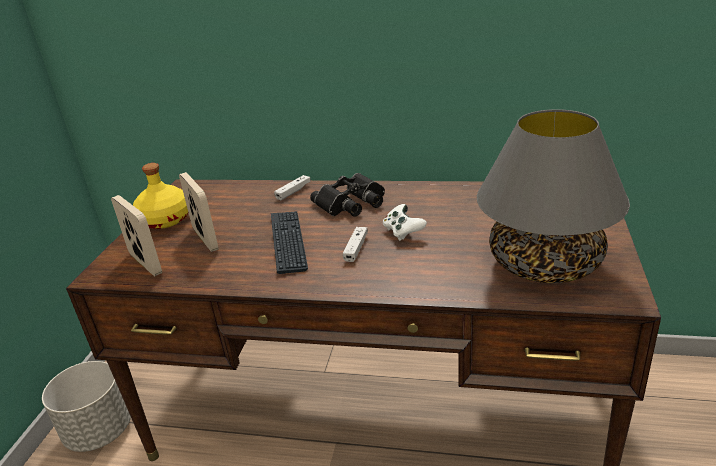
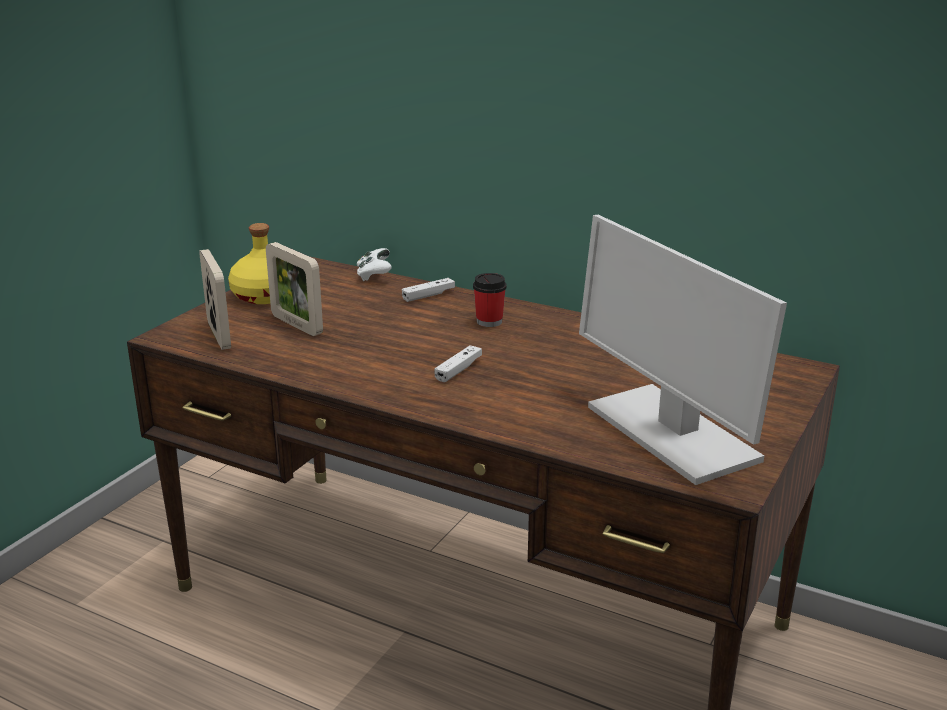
camera: 15 degrees right, 5 degrees down
(99, 432) = (136, 545): grey planter -> none
(205, 239) = (296, 325): picture frame -> picture frame turned 150 degrees clockwise
(288, 242) = (386, 347): keyboard -> none
(352, 203) = (489, 321): black binoculars -> cup
(403, 232) = (526, 365): white game controller -> white game controller (374, 275)
(545, 263) = (669, 433): grey table lamp -> monitor

